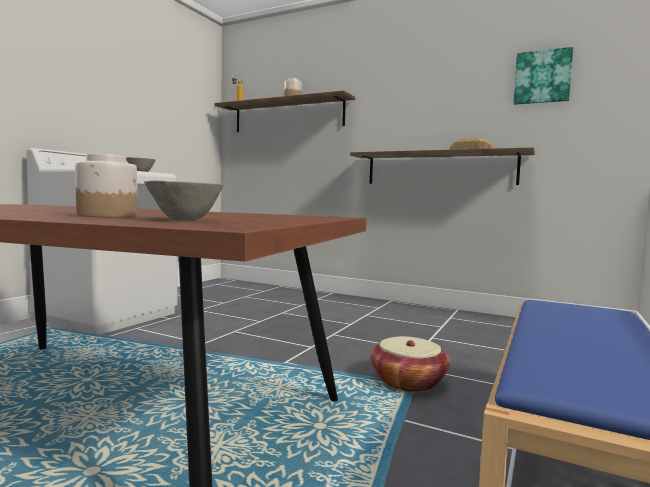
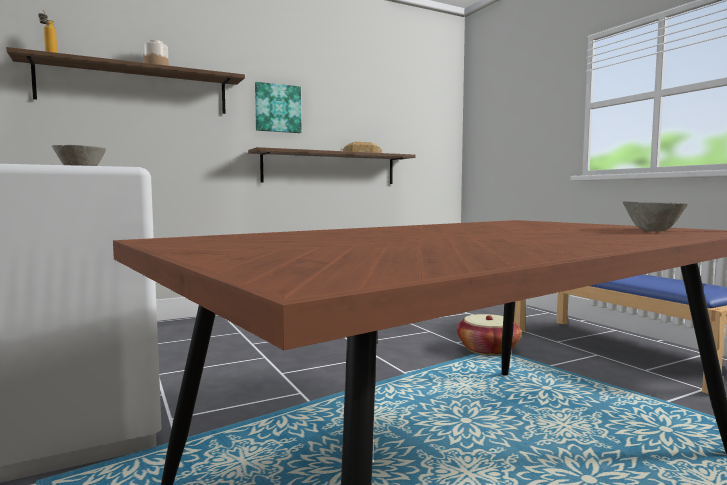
camera: 55 degrees left, 0 degrees up
(108, 216) = (605, 234): jar -> none
(542, 77) = (402, 96): picture -> picture (277, 108)

